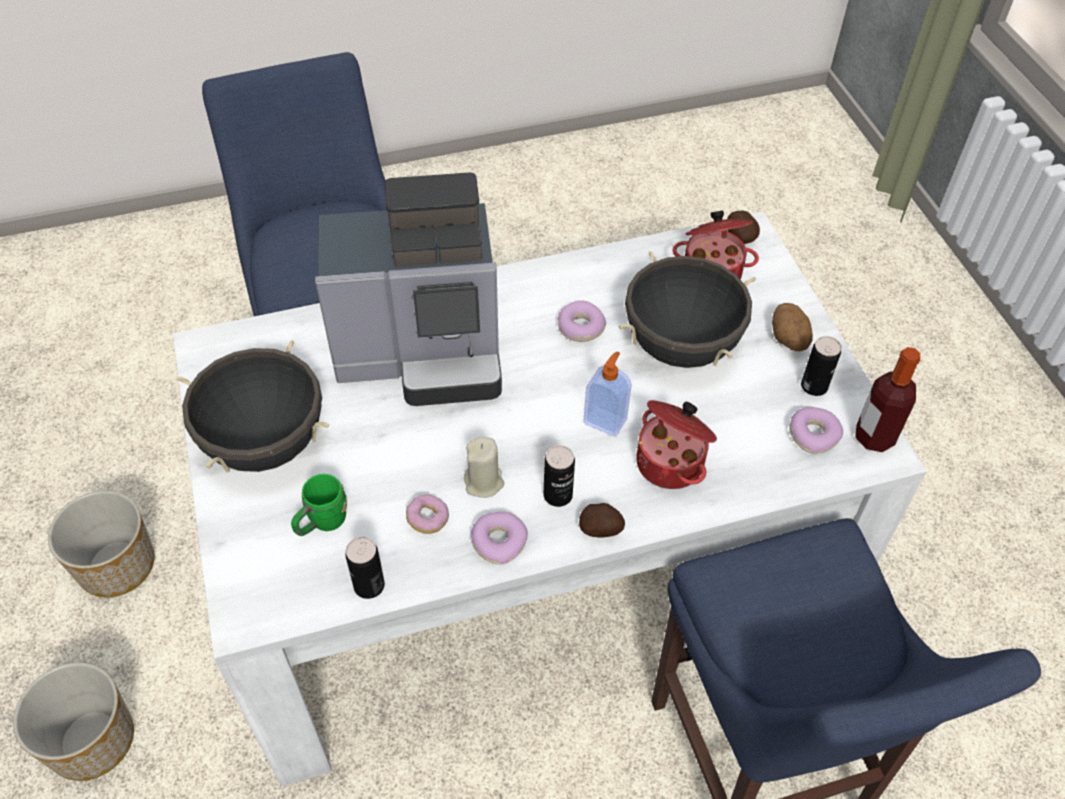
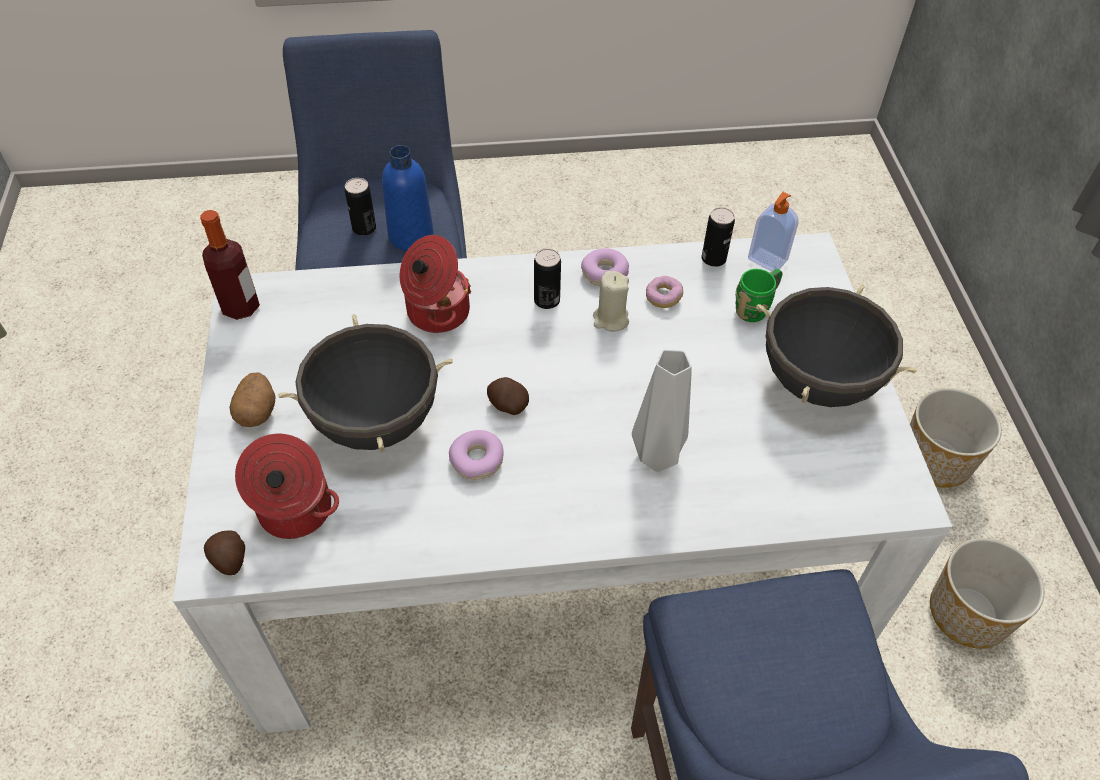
camera: 170 degrees left, 0 degrees up
(424, 353) = (657, 454): coffee machine -> grey vase
(601, 529) = (517, 271): potato -> potato (507, 405)
(605, 420) = (483, 357): soap dispenser -> soap dispenser (766, 261)
(748, 584) = (411, 236): none -> blue bottle
(813, 435) = (295, 317): donut -> none
(814, 386) = (264, 360): can -> can (364, 228)

